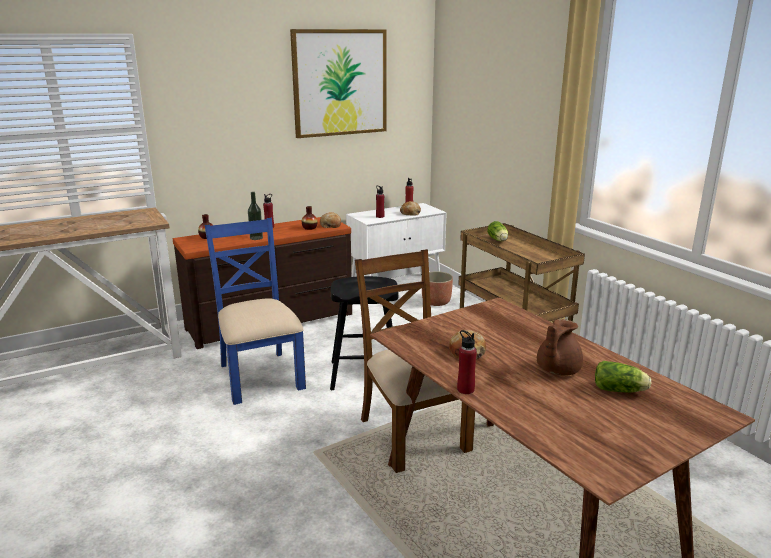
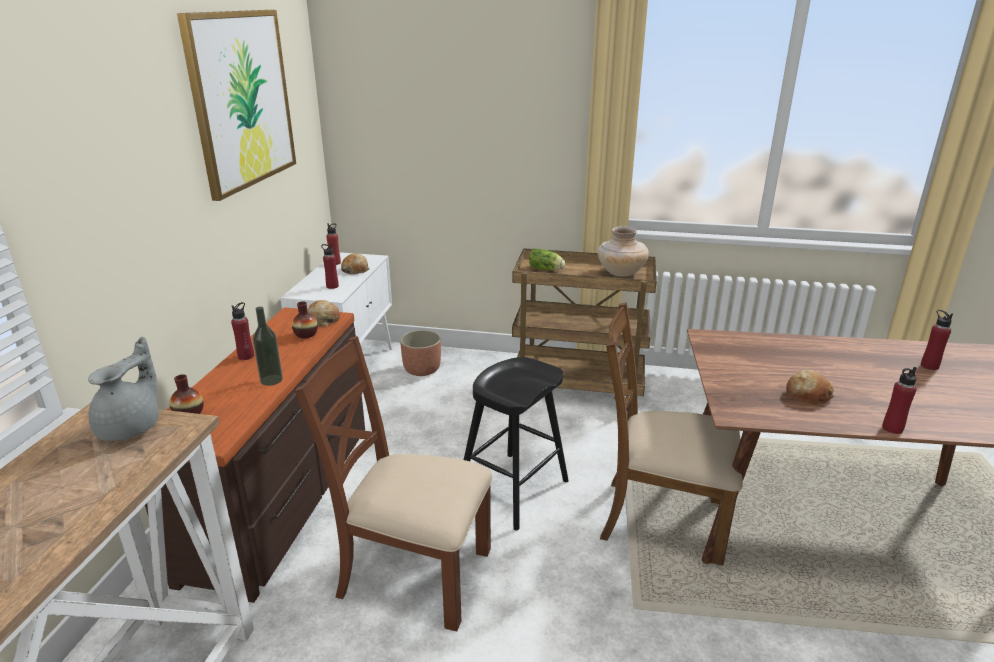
camera: 50 degrees left, 5 degrees up
(143, 217) = (132, 427): none -> grey teapot
(260, 376) = (413, 572): blue chair -> brown chair
(543, 257) = (621, 273): none -> beige vase
(556, 369) = (873, 372): brown teapot -> none
(620, 390) = (929, 366): lettuce -> red bottle

